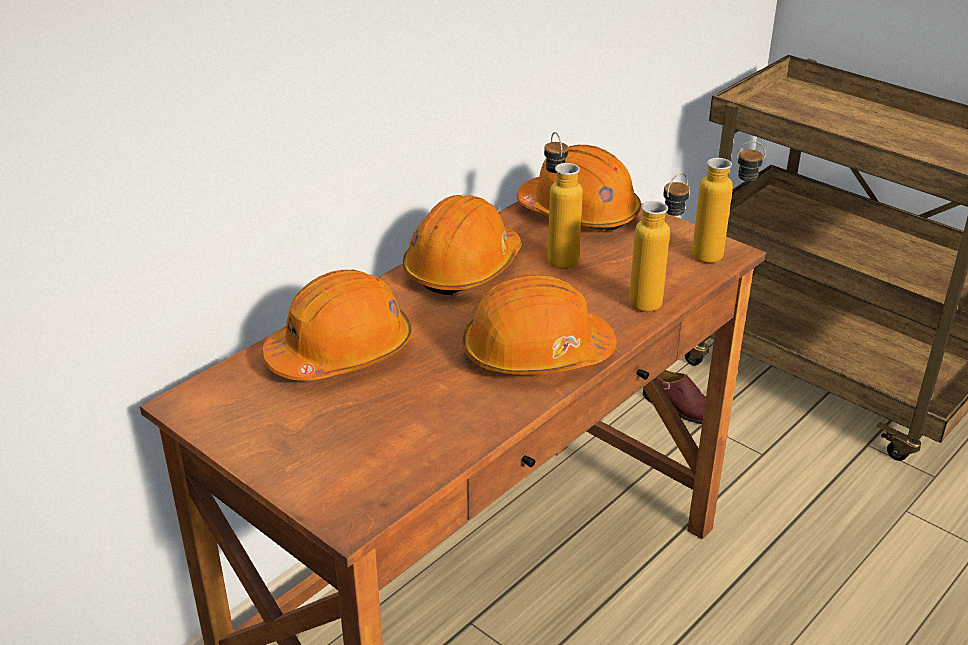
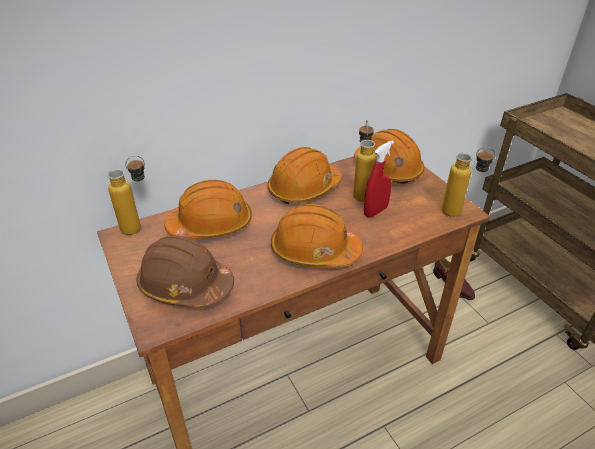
camera: 20 degrees right, 5 degrees up
(359, 448) = (185, 285): none -> brown hard hat
(596, 279) = (375, 211): none -> red spray bottle
(654, 299) = (403, 232): bottle -> bottle (139, 227)

